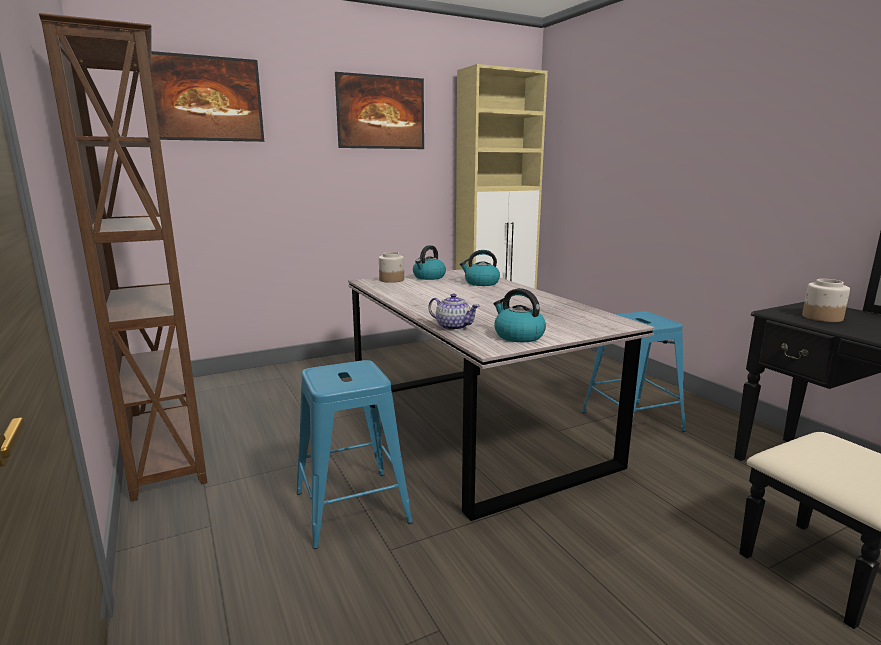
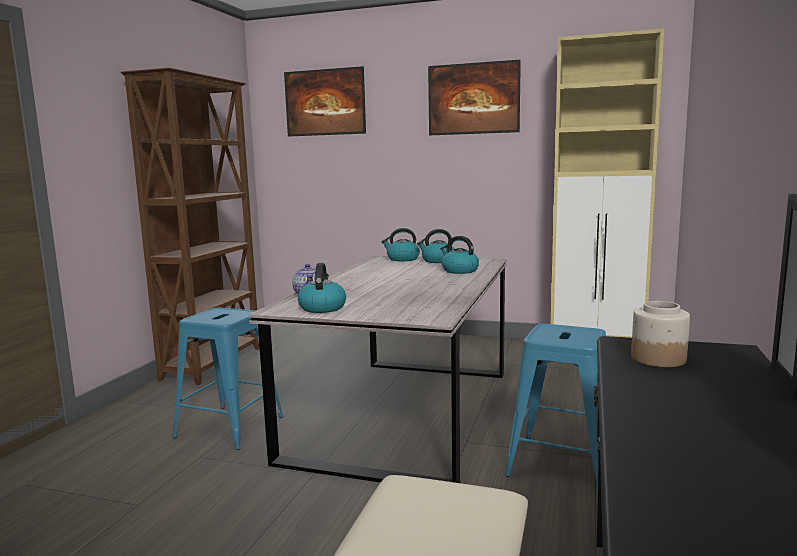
camera: 45 degrees right, 5 degrees down
(392, 280) = (402, 259): jar -> kettle

